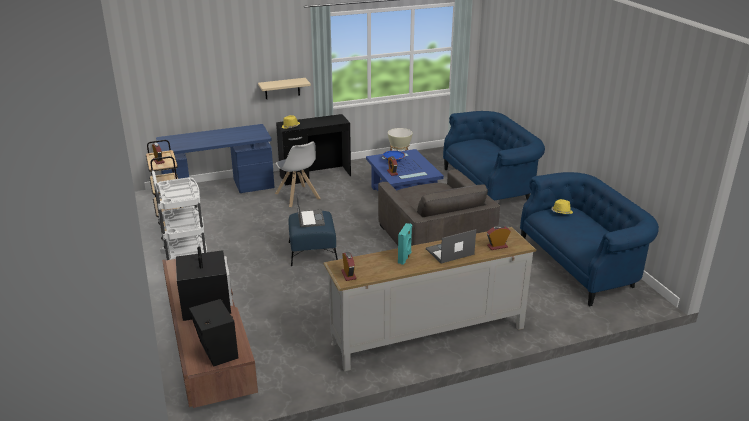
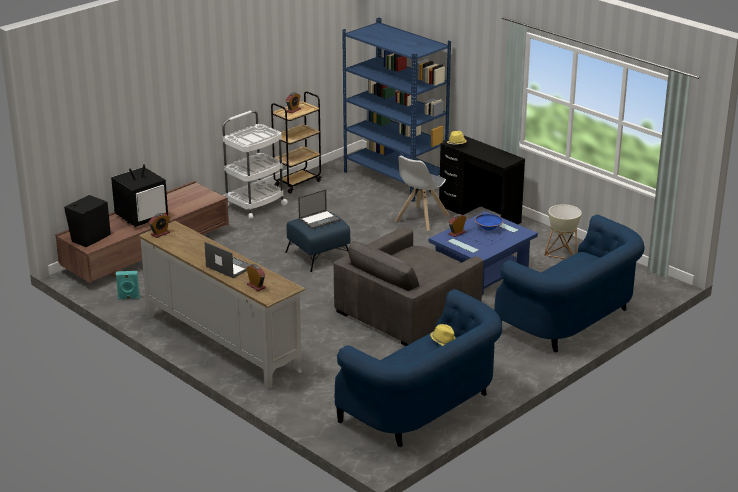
camera: 65 degrees right, 0 degrees up
(219, 190) = (395, 179): blue desk -> blue bookcase
(282, 88) = (482, 101): beige shelf -> none
(405, 258) = (204, 250): turquoise speaker -> turquoise speaker (128, 298)

